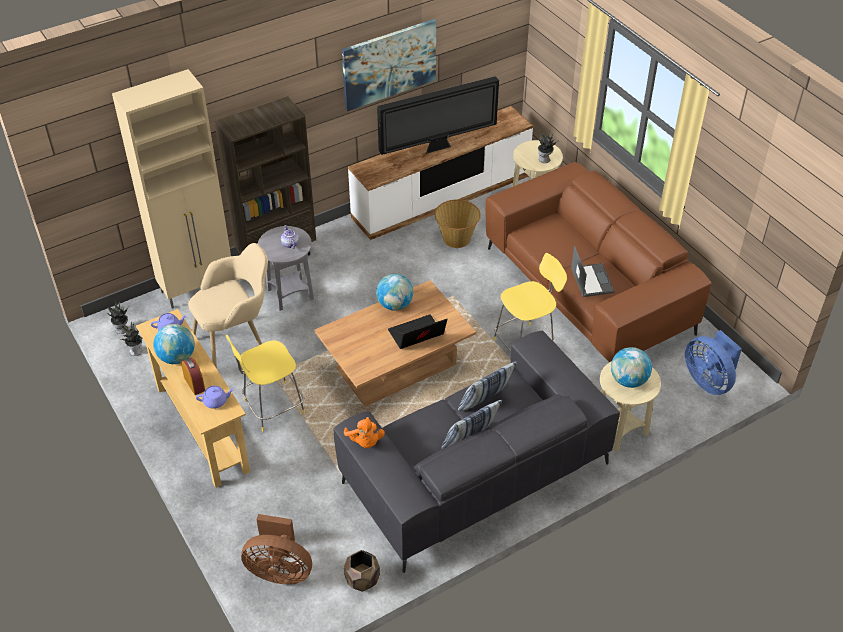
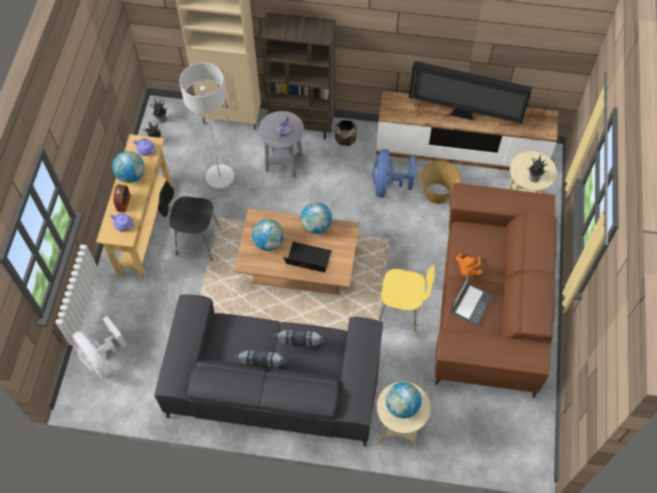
camera: 40 degrees right, 15 degrees up
(237, 341) = (220, 177): beige armchair -> grey floor lamp
(272, 407) = (196, 241): yellow stool -> black stool
(280, 570) = (102, 359): brown fan -> white fan
(362, 580) = (139, 403): brown planter -> brown planter (345, 139)
(365, 344) = (268, 243): none -> globe
(365, 442) = (185, 320): orange plush toy -> orange plush toy (467, 270)
(389, 64) = (439, 32): picture -> none
(708, 381) = (503, 440): blue fan -> blue fan (387, 185)

